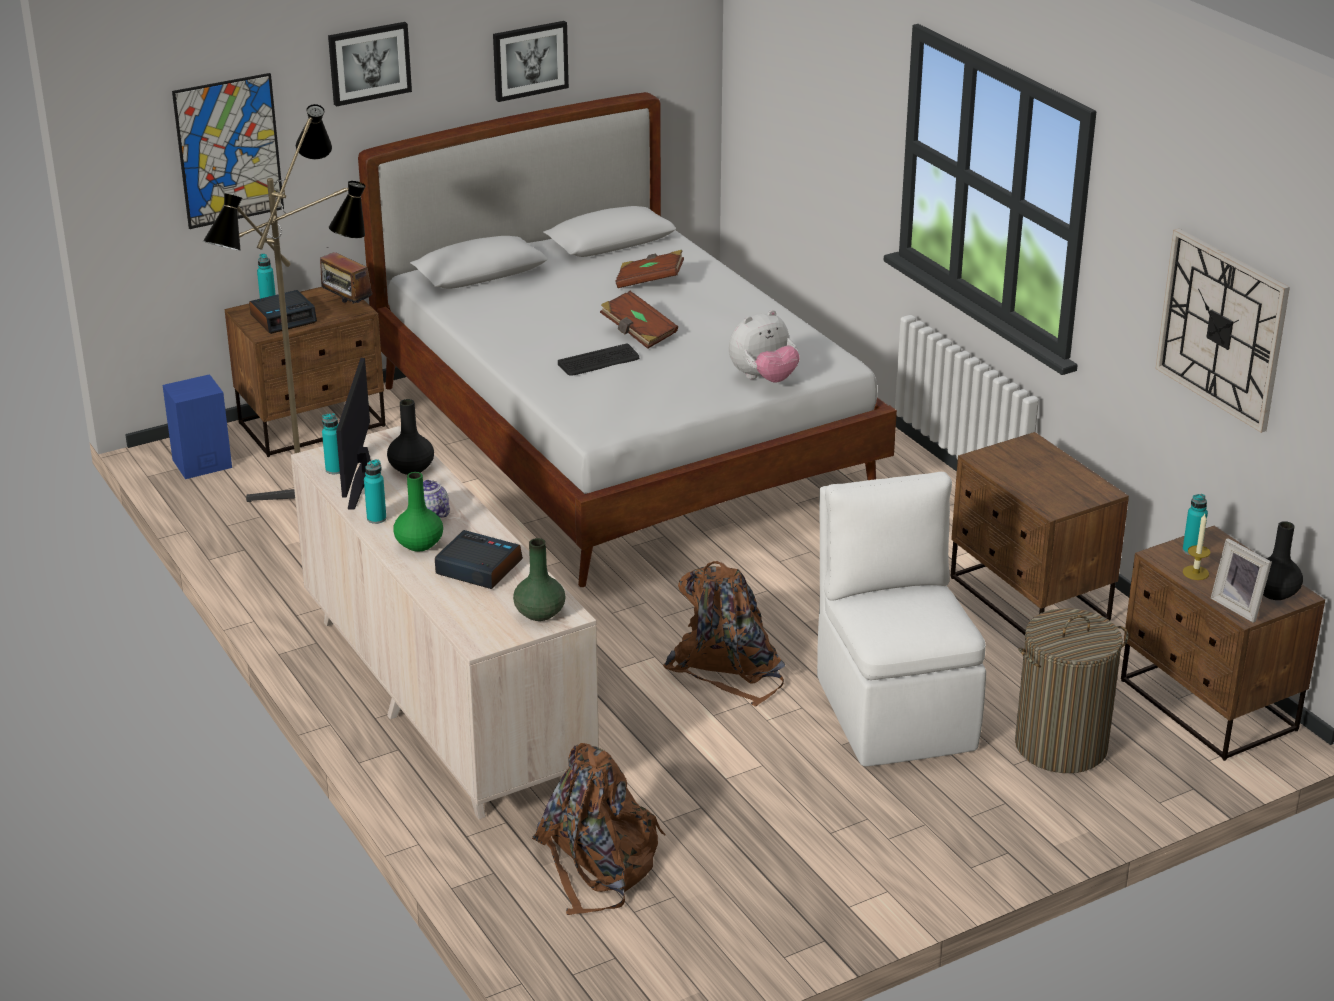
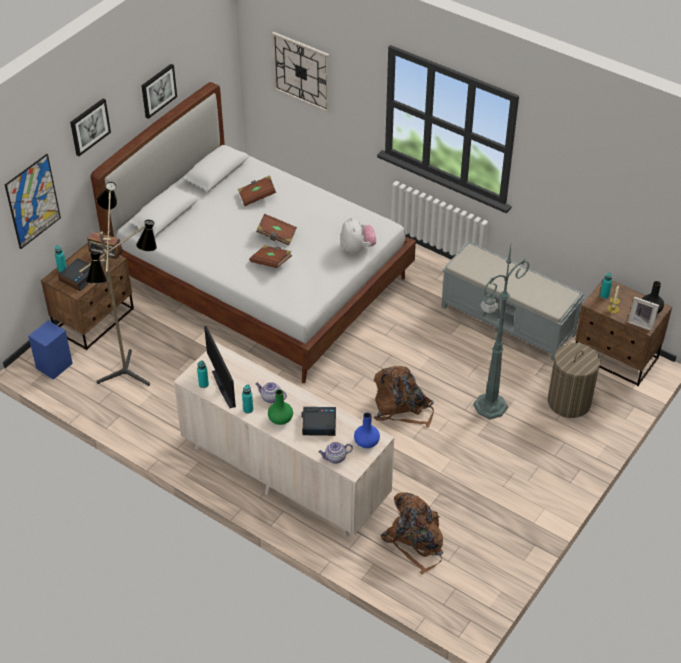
camera: 25 degrees left, 15 degrees up
(412, 468) = (241, 370): black vase -> none
(464, 619) = (335, 458): none -> teapot
(539, 613) = (366, 442): green vase -> blue vase
(599, 361) = (271, 262): keyboard -> brown book
(763, 379) = (357, 248): plush toy -> plush toy turned 45 degrees counterclockwise
(894, 710) = (489, 407): white chair -> green floor lamp
(1028, 600) = (508, 321): brown nightstand -> grey bench
(1222, 328) = (605, 194): wall clock -> wall clock (301, 71)

